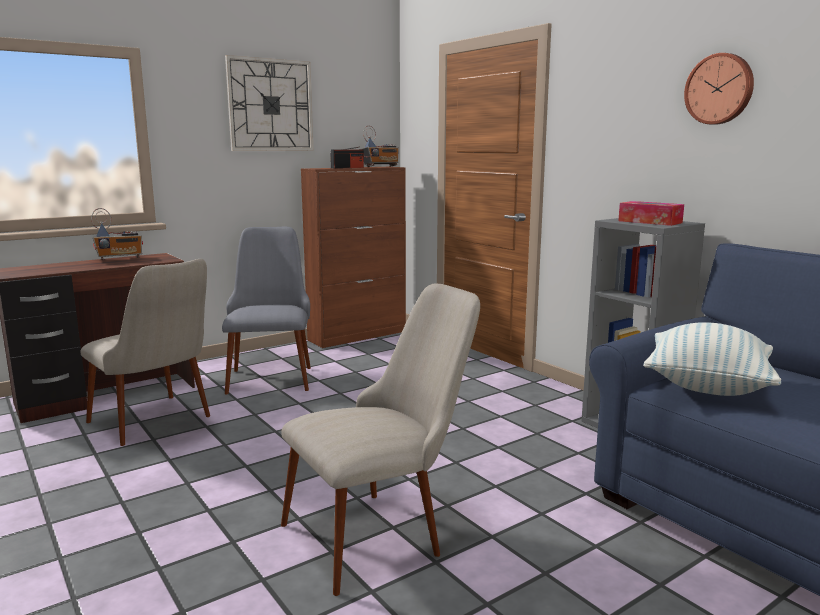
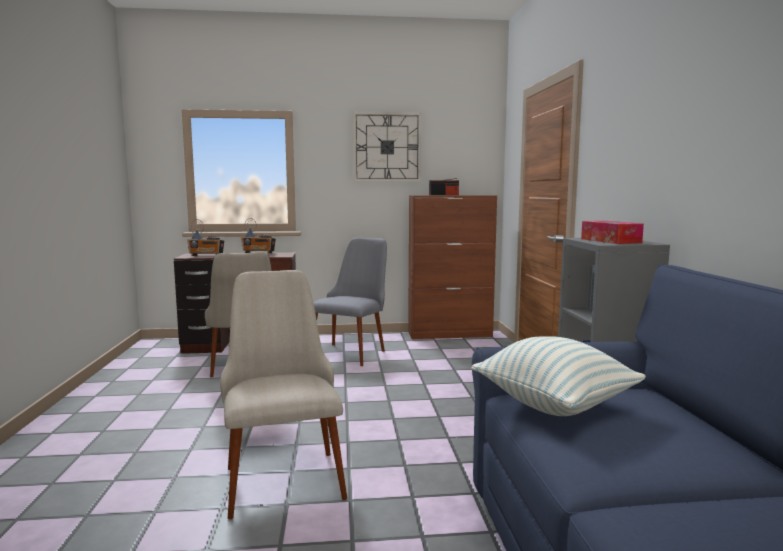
camera: 30 degrees right, 5 degrees down
(381, 167) = (477, 195): radio -> radio (206, 256)
(382, 530) = (282, 471): beige chair -> beige chair turned 105 degrees counterclockwise
(720, 89) = (687, 103): wall clock -> none

